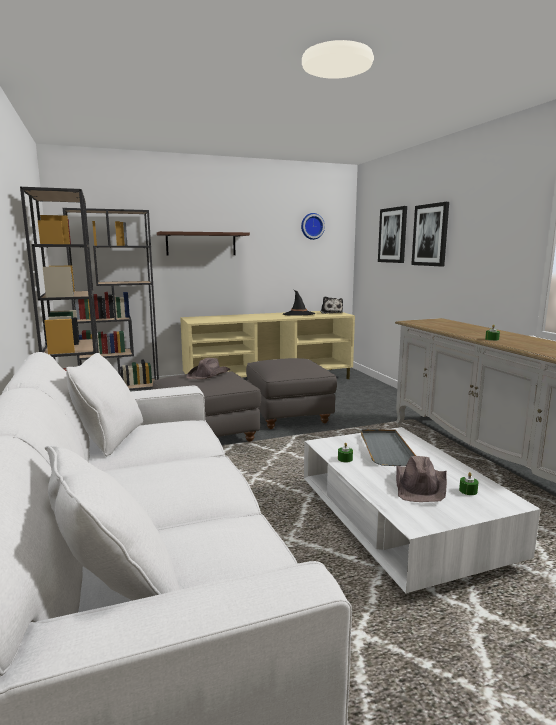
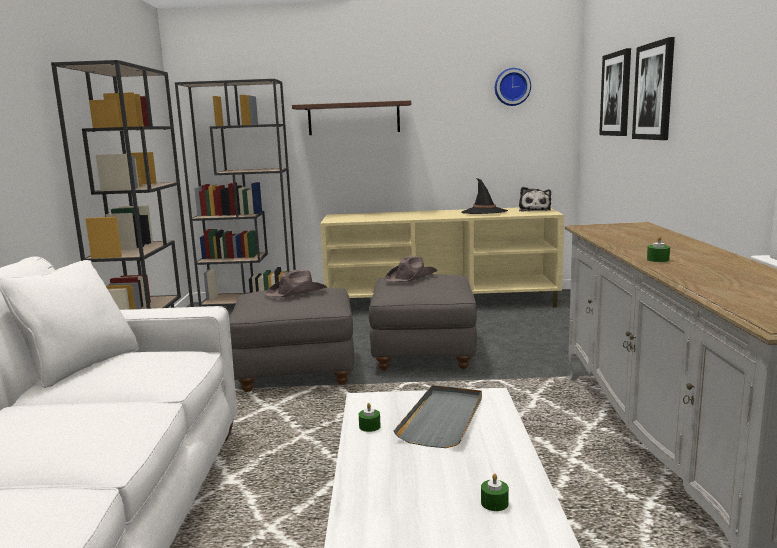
camera: 20 degrees right, 0 degrees up
(421, 485) = (432, 482): brown hat -> brown hat (411, 277)

